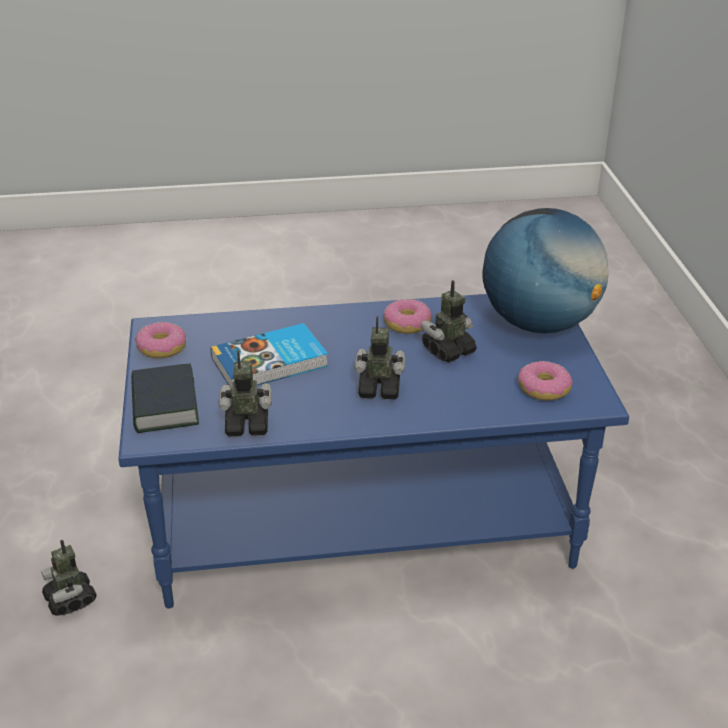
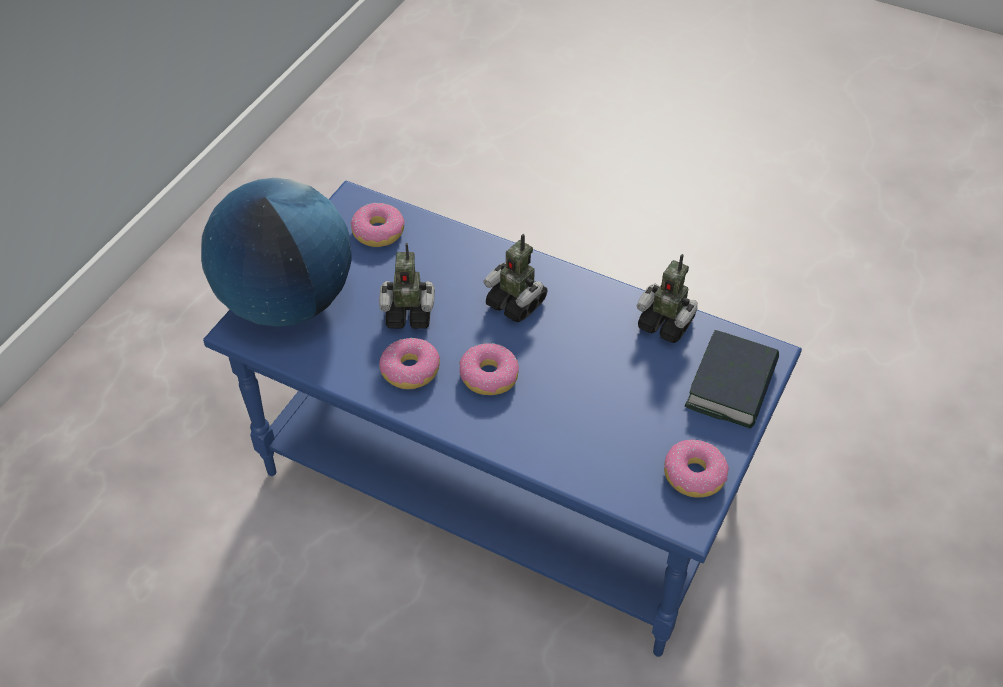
camera: 145 degrees left, 15 degrees up
(70, 600) = (823, 548): toy robot -> none
(271, 363) = (592, 389): book -> none
(351, 341) = (488, 376): none -> donut

